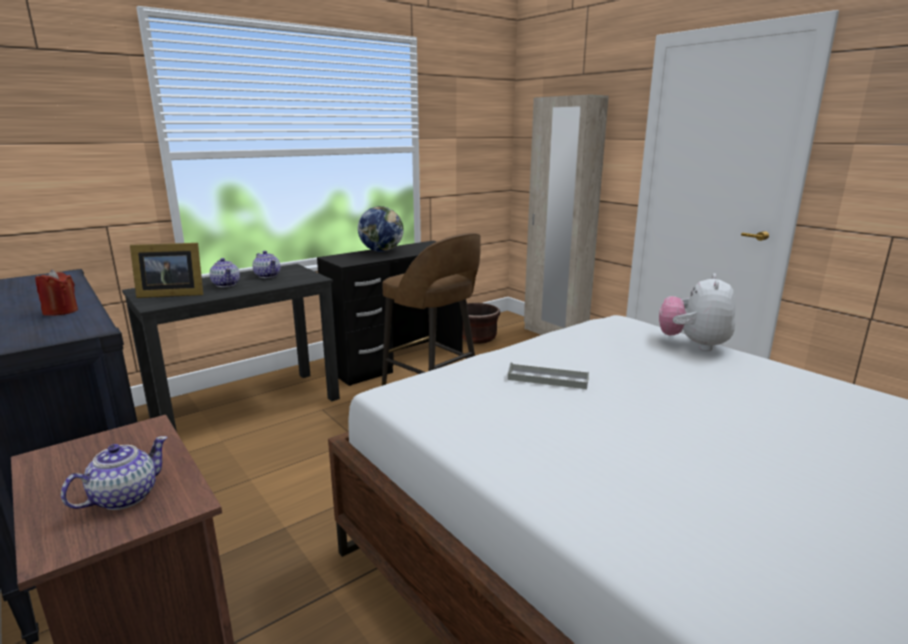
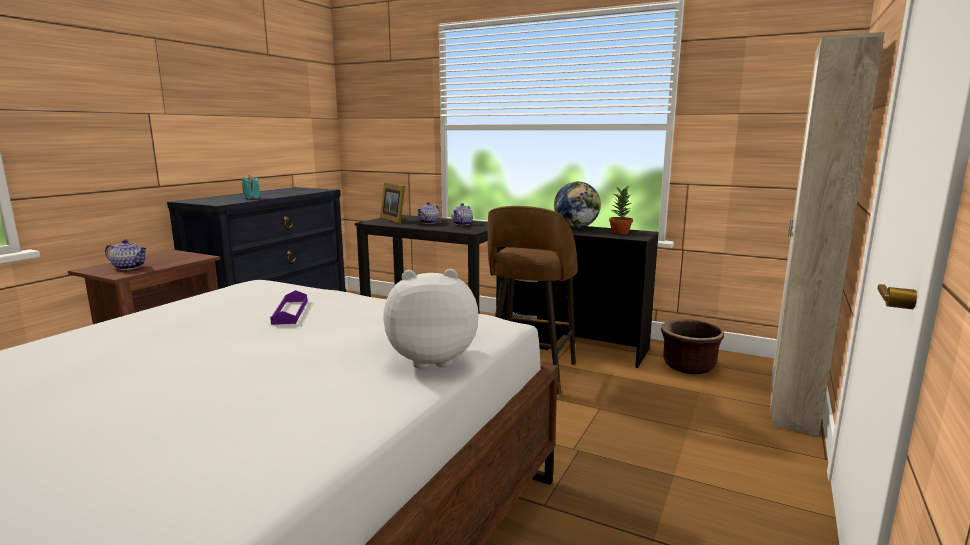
camera: 65 degrees right, 5 degrees down
(60, 311) = (251, 198): red candle -> turquoise candle
(423, 246) = (620, 232): none -> potted plant
(548, 379) = (290, 312): grey tray -> purple tray

